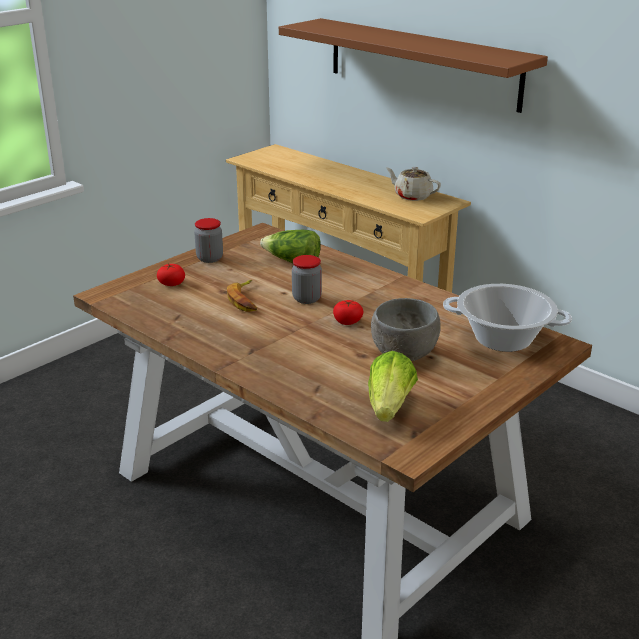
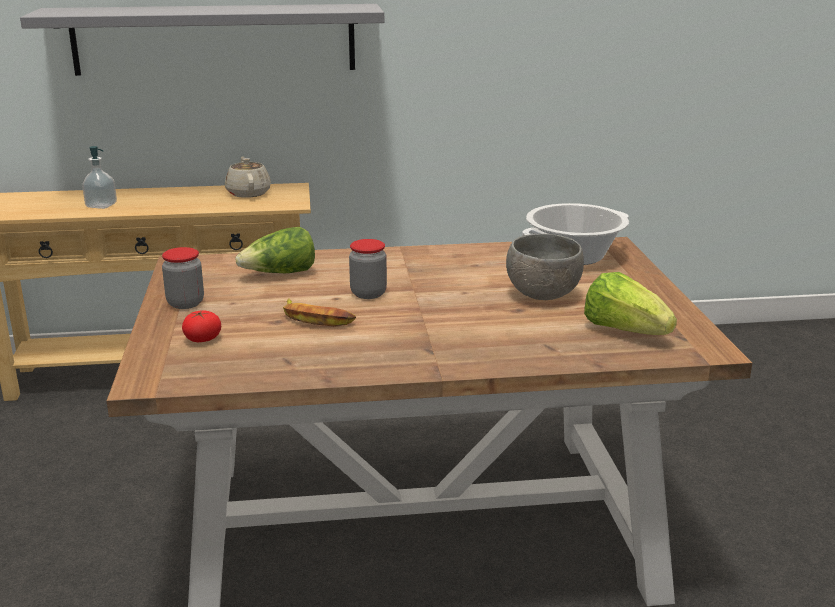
camera: 50 degrees left, 5 degrees down
(312, 174) = (101, 205): none -> soap dispenser
(347, 321) = (445, 294): tomato -> none
(412, 196) = (248, 193): beige teapot -> beige teapot turned 90 degrees clockwise
(422, 63) = (214, 39): brown shelf -> grey shelf

